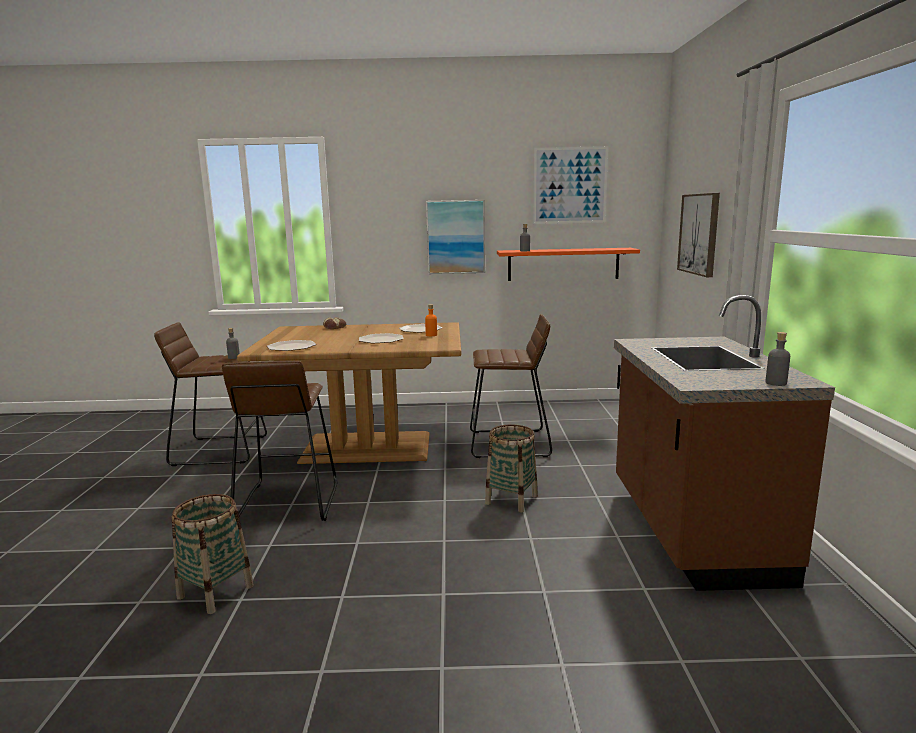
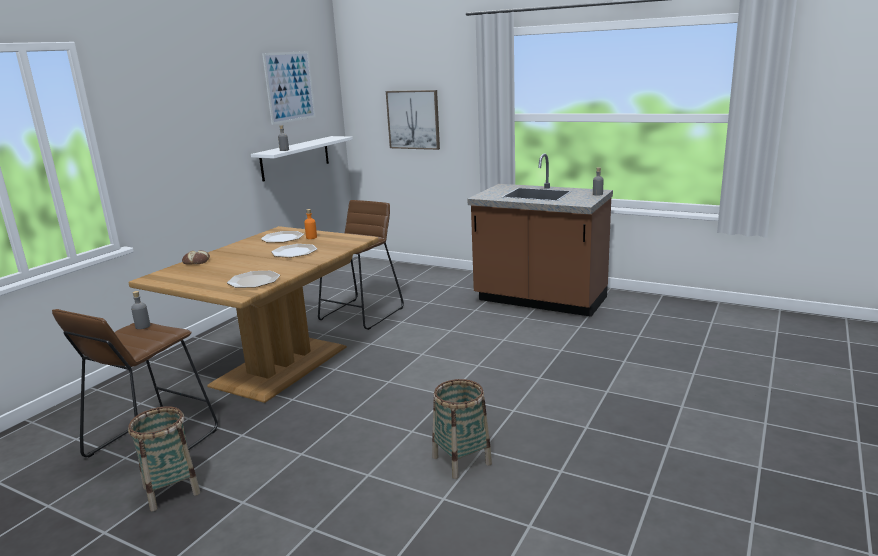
camera: 60 degrees left, 5 degrees up
(287, 502) = (342, 416): brown stool -> none
(455, 237) = (218, 146): picture -> none
(511, 499) = (449, 333): basket -> basket (171, 490)
(563, 264) = (295, 158): orange shelf -> white shelf

